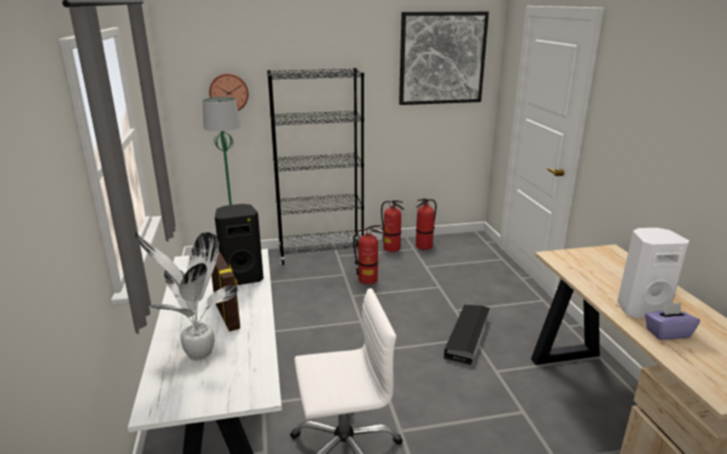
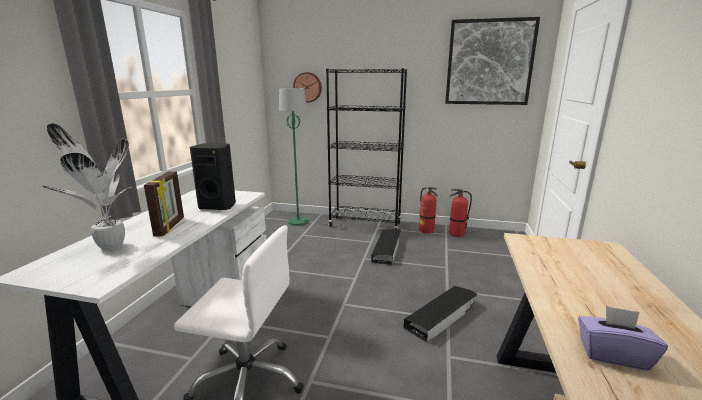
camera: 25 degrees right, 5 degrees down
(368, 280) = (387, 249): fire extinguisher -> black storage box
(640, 308) = (594, 314): white speaker -> none

